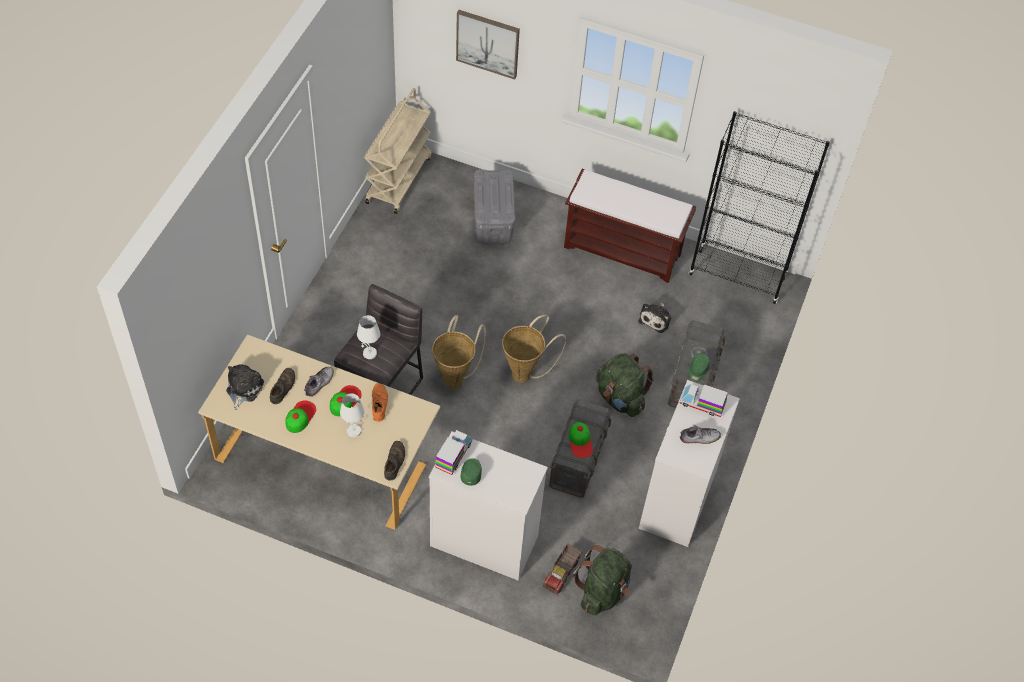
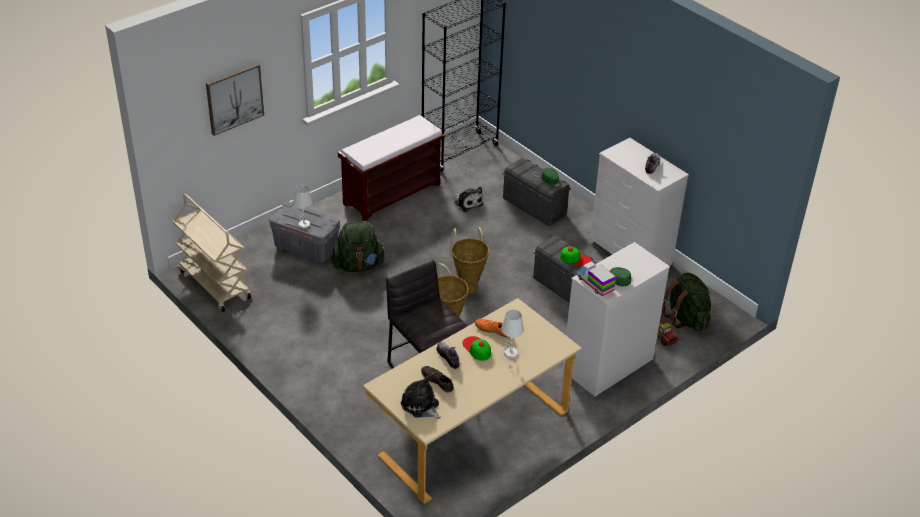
camera: 60 degrees left, 15 degrees down
(300, 416) = (475, 380): cap -> none
(369, 353) = (433, 323): white table lamp -> white table lamp (304, 225)
(394, 462) = (556, 340): brown shoe -> none
(620, 398) = (525, 246): green backpack -> green backpack (358, 265)
(702, 404) = (624, 154): toy truck -> none

